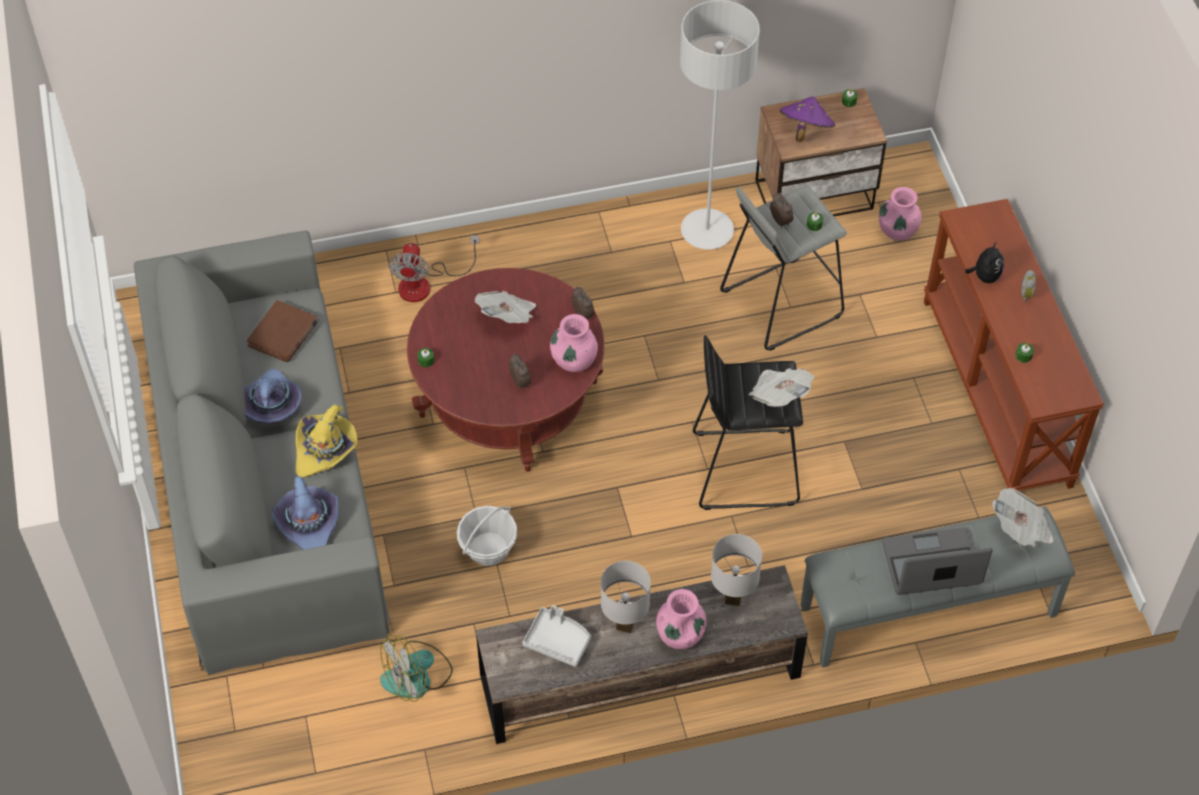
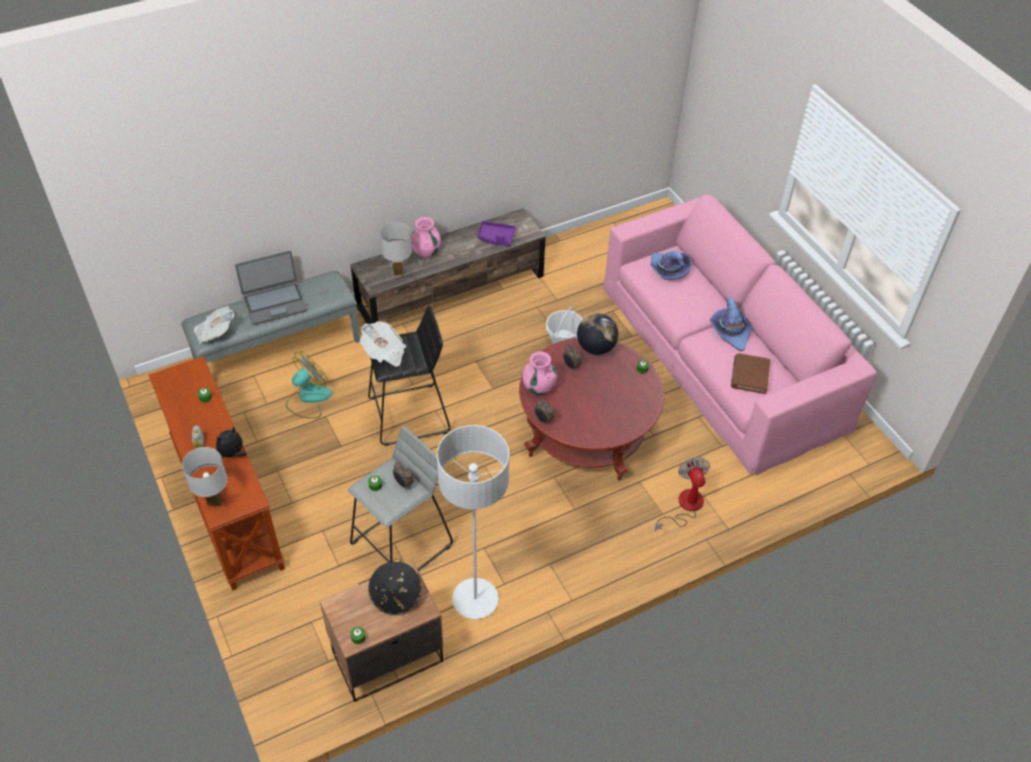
camera: 165 degrees right, 5 degrees down
(266, 477) = (722, 354): grey sofa -> pink sofa
(325, 449) = (680, 310): yellow hat -> none
(417, 677) = (578, 270): fan -> fan (308, 398)
(475, 403) = (596, 348): none -> globe
(507, 316) = (598, 409): newspaper -> none
(558, 641) = (496, 238): grey tray -> purple tray
(624, 627) = (460, 250): white table lamp -> white table lamp (215, 502)
(805, 130) = (396, 596): purple hat -> black hat
(897, 231) = (309, 633): pink vase -> none
(984, 276) = (232, 454): plush toy -> plush toy turned 45 degrees clockwise

